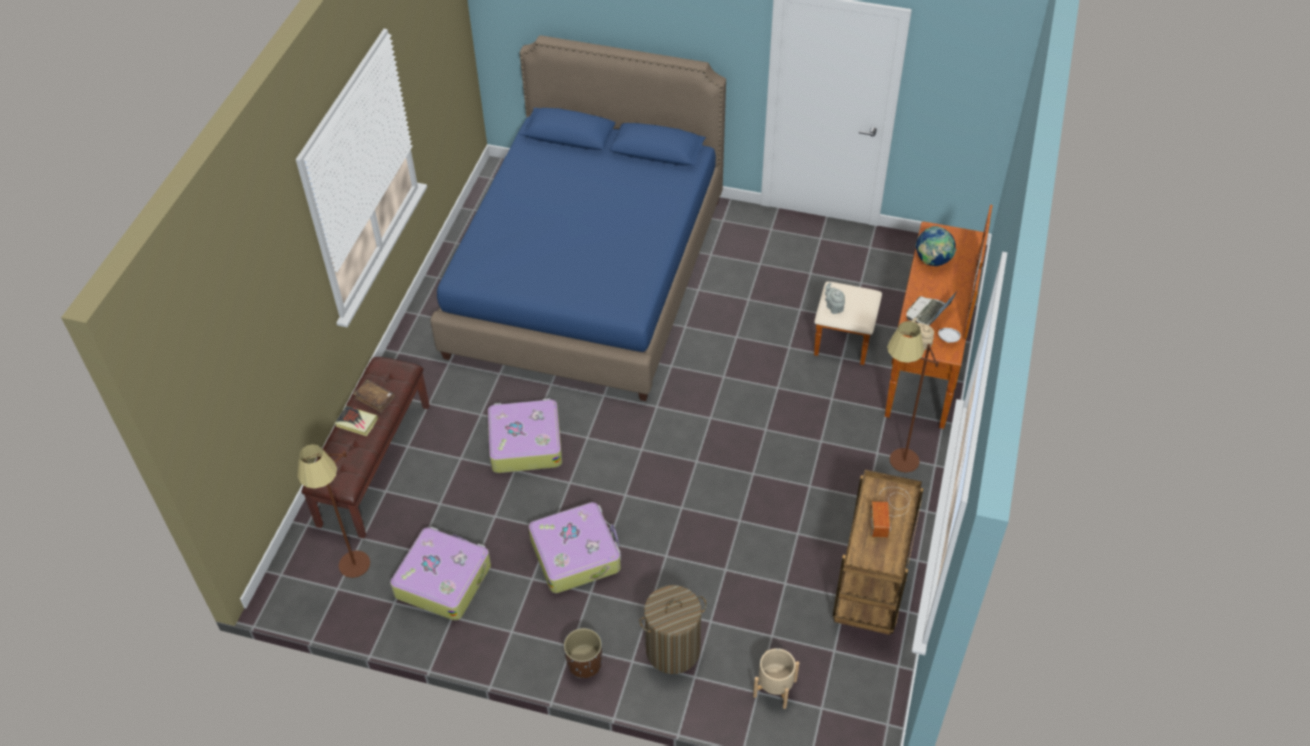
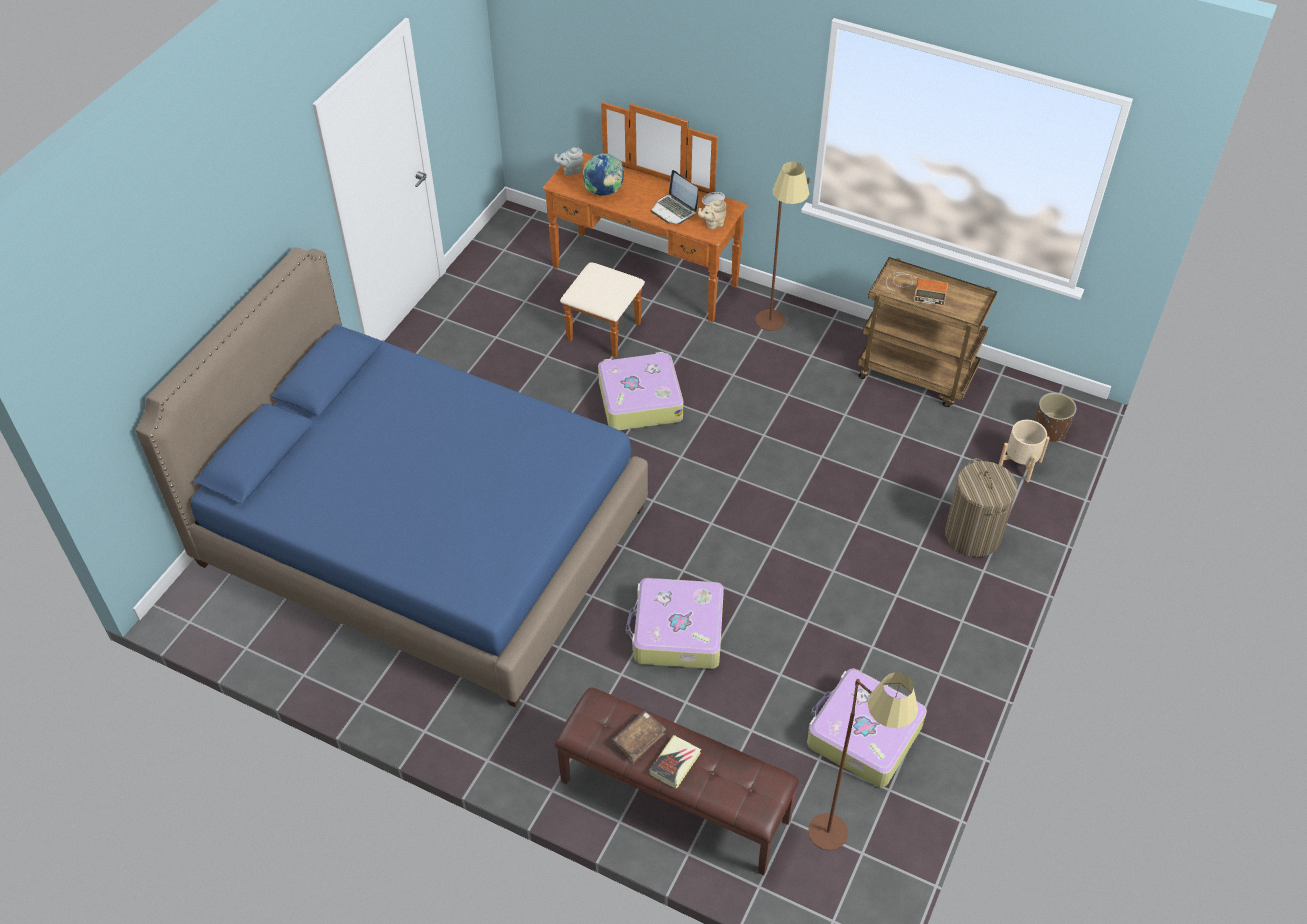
camera: 80 degrees left, 0 degrees up
(576, 554) = (844, 601): suitcase -> suitcase (639, 400)
(584, 664) = (984, 612): brown planter -> brown planter (1050, 431)
(833, 307) = (605, 297): grey teapot -> grey teapot (571, 171)

